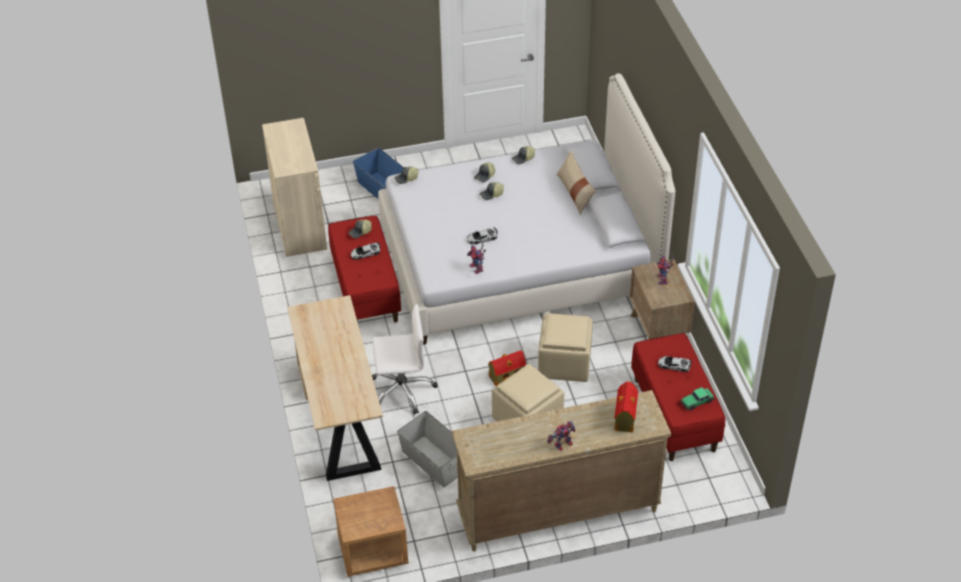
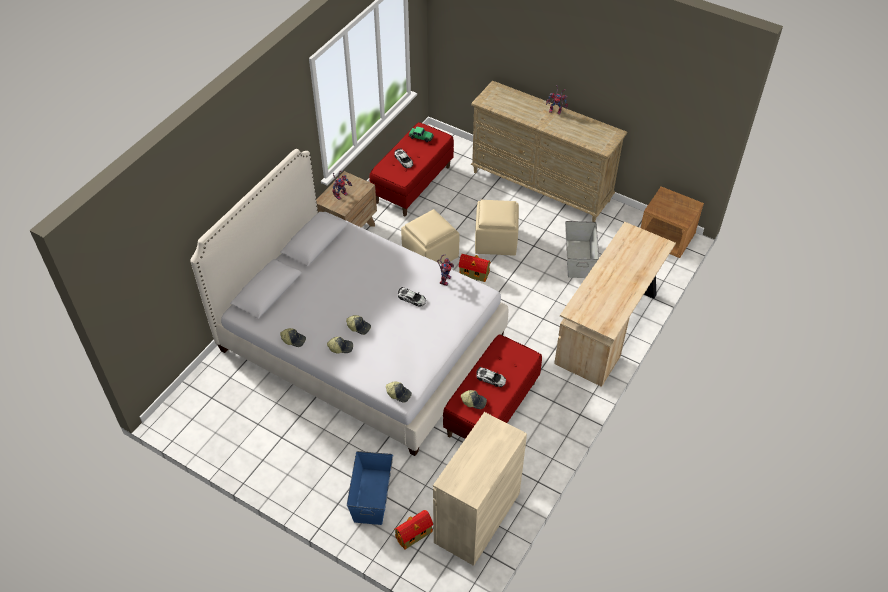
camera: 135 degrees left, 5 degrees up
(402, 390) = (549, 315): white office chair -> none
(575, 192) = (303, 283): beige pillow -> none
(625, 418) = (505, 101): toy house -> toy house (414, 534)

